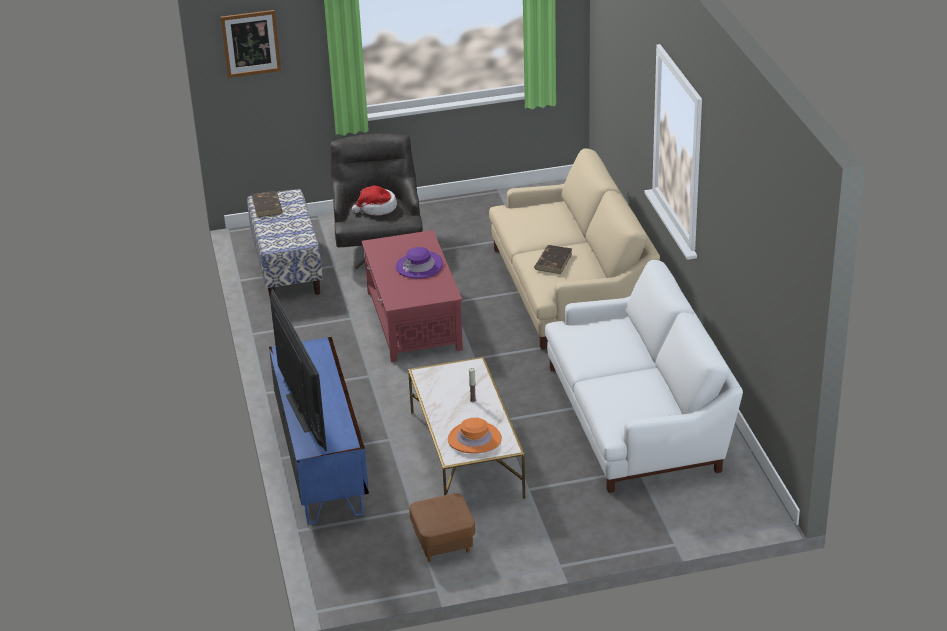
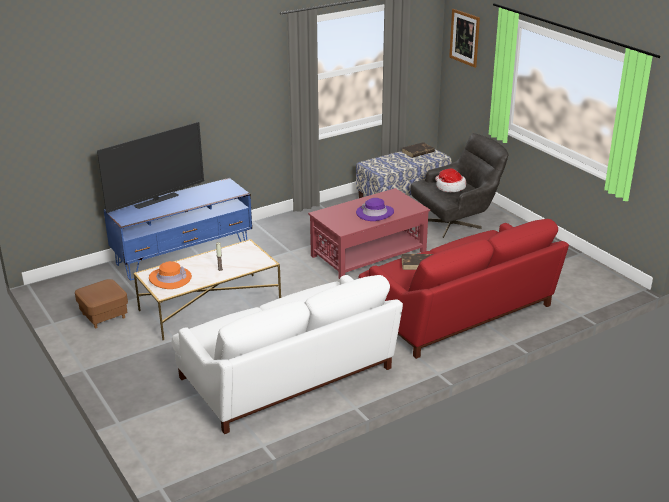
camera: 70 degrees right, 5 degrees down
(571, 288) = (459, 311): beige sofa -> red sofa

